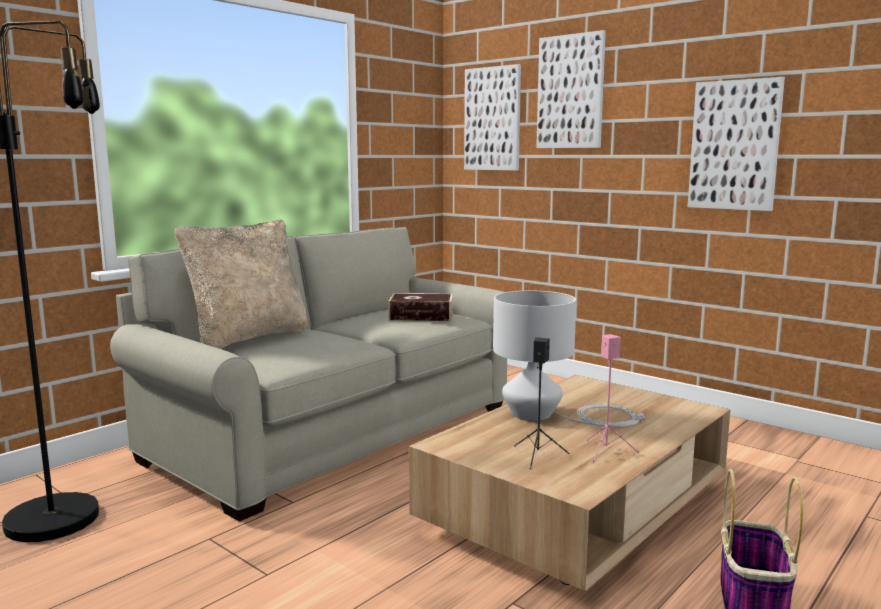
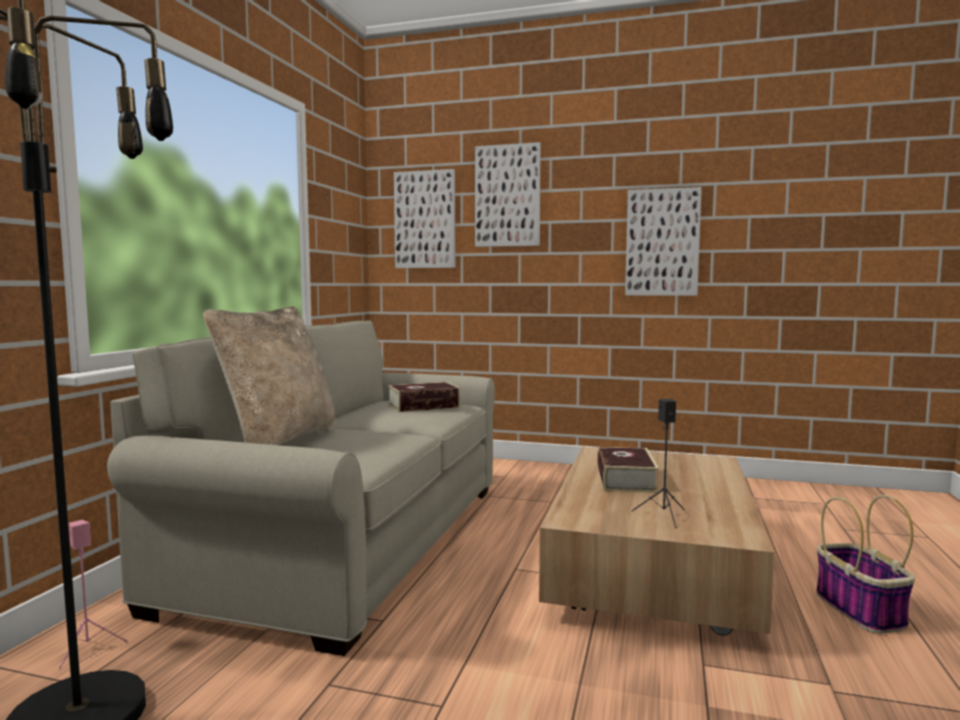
camera: 25 degrees left, 5 degrees down
(561, 415) = (625, 479): grey table lamp -> book
(606, 451) = (708, 502): pink speaker -> pink speaker (89, 648)

